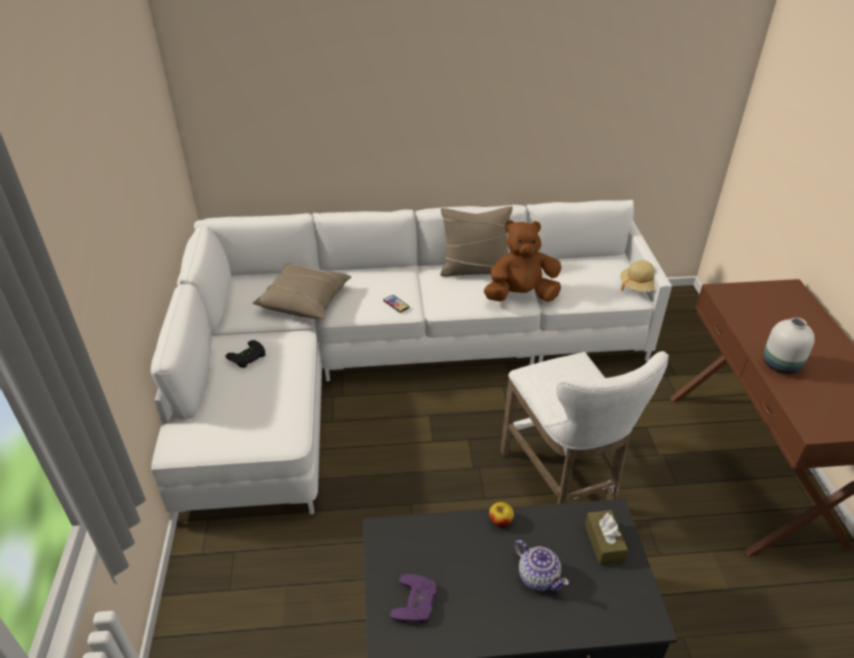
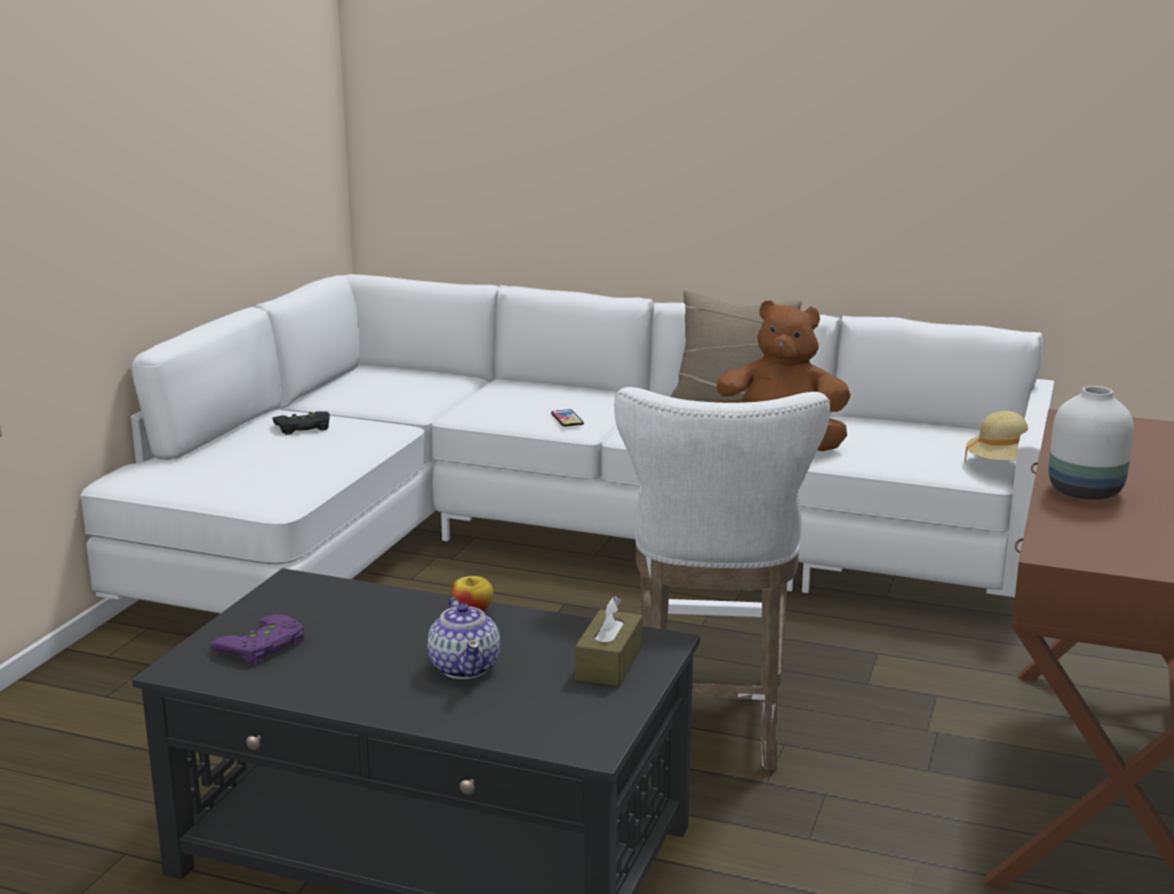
camera: 25 degrees right, 20 degrees down
(305, 301) = (439, 398): beige pillow -> none

